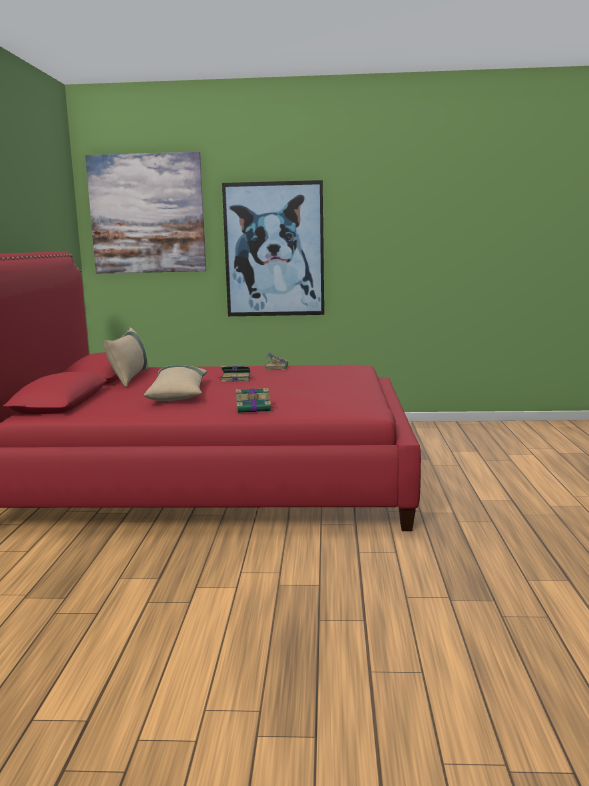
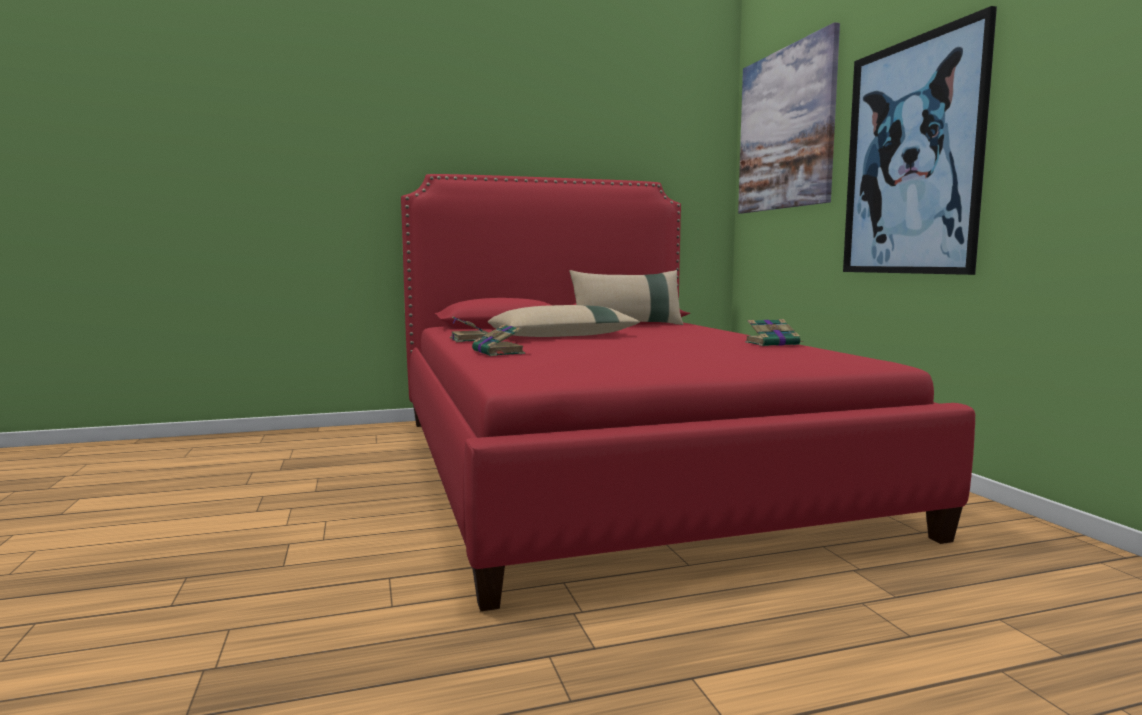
camera: 70 degrees right, 5 degrees down
(235, 379) = (665, 340): book -> book (469, 339)

